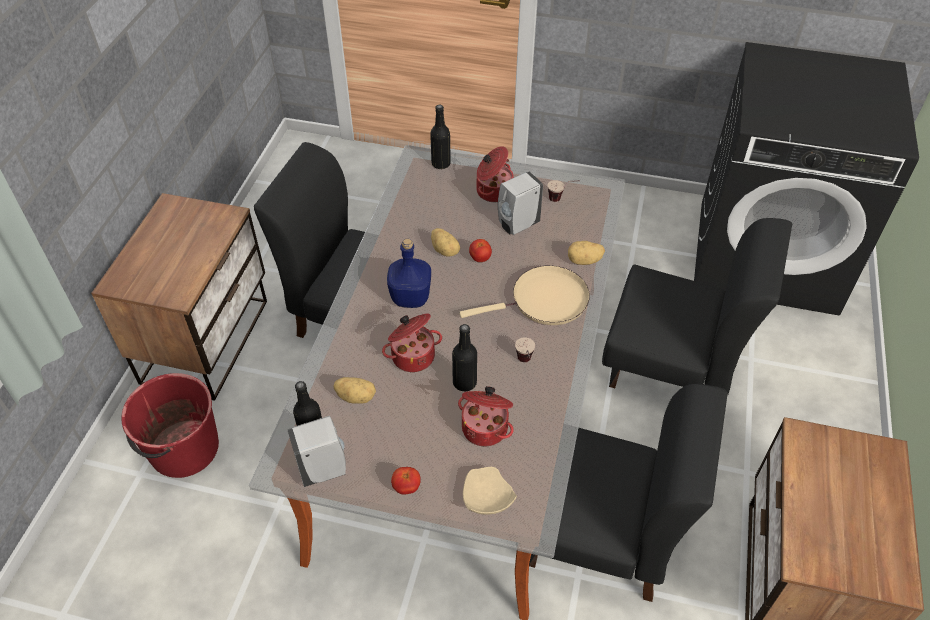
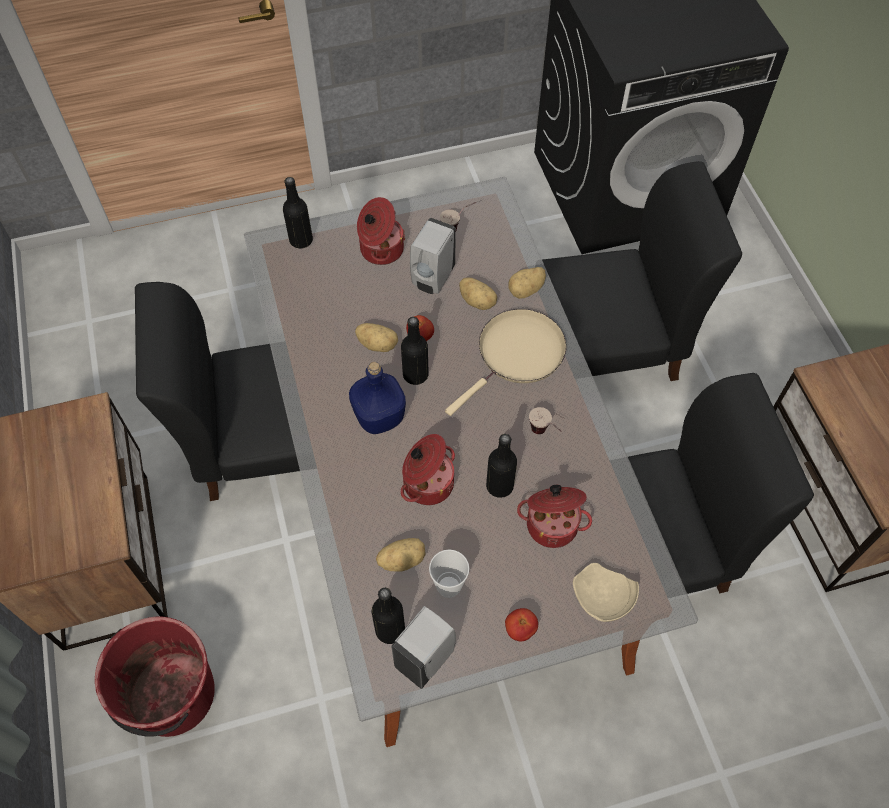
camera: 30 degrees left, 10 degrees up
(376, 431) = (449, 587): none -> cup
(457, 281) = (415, 375): none -> black bottle
(541, 253) = (478, 301): none -> potato

